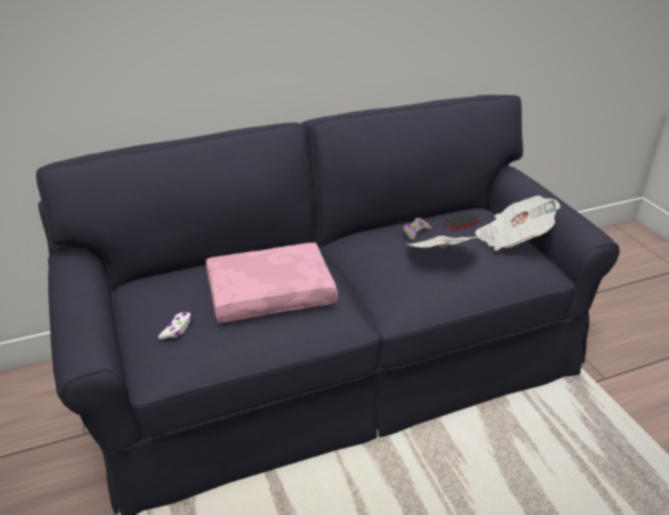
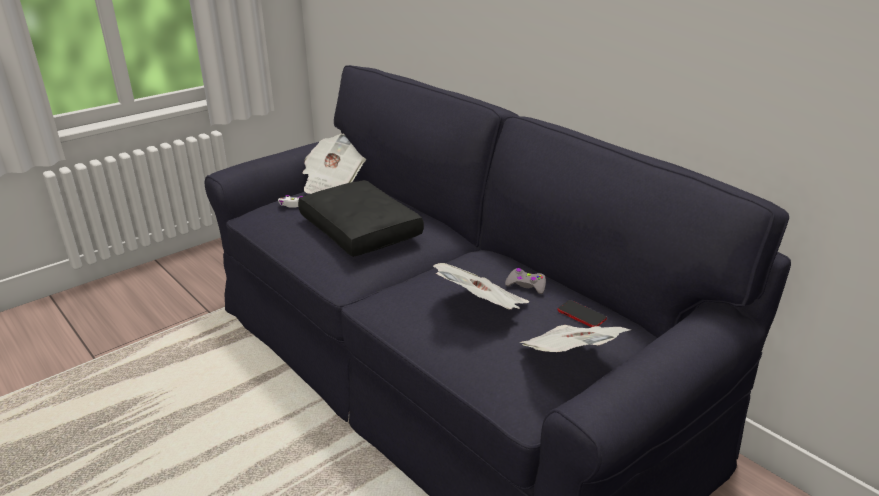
camera: 70 degrees right, 5 degrees down
(139, 294) = (333, 182): none -> newspaper
(271, 292) = (362, 230): pink pillow -> black pillow

